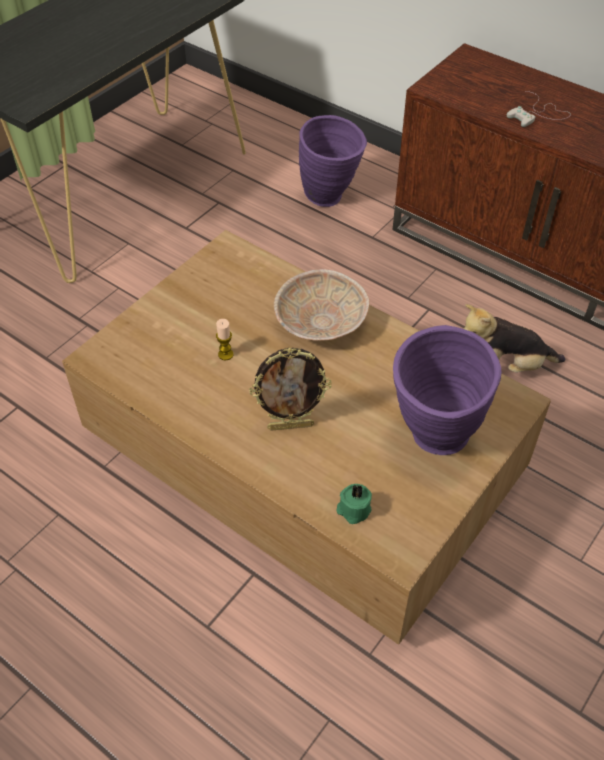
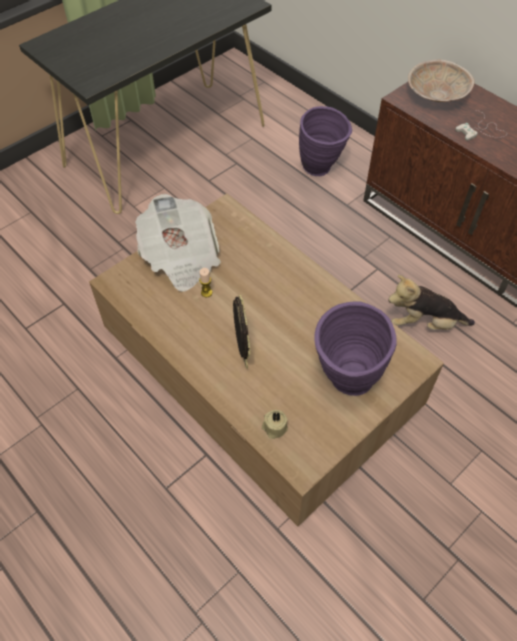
camera: 10 degrees right, 5 degrees up
(181, 316) = (180, 258): none -> newspaper
(290, 426) = (242, 355): picture frame -> picture frame turned 105 degrees counterclockwise
(320, 323) = (281, 277): beige bowl -> beige bowl (436, 96)
(353, 510) = (274, 428): green candle -> beige candle

